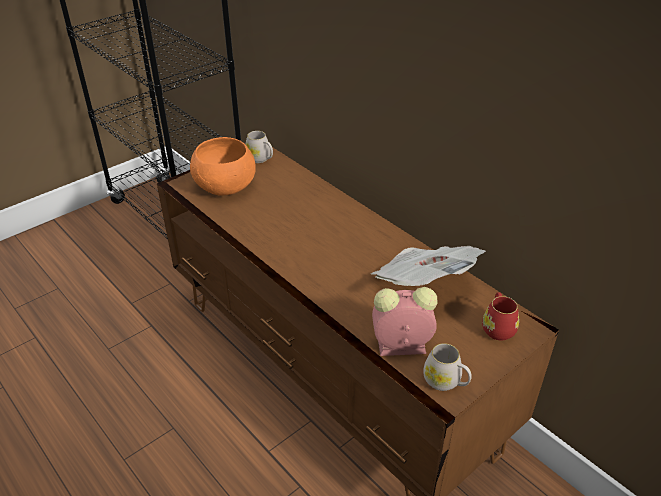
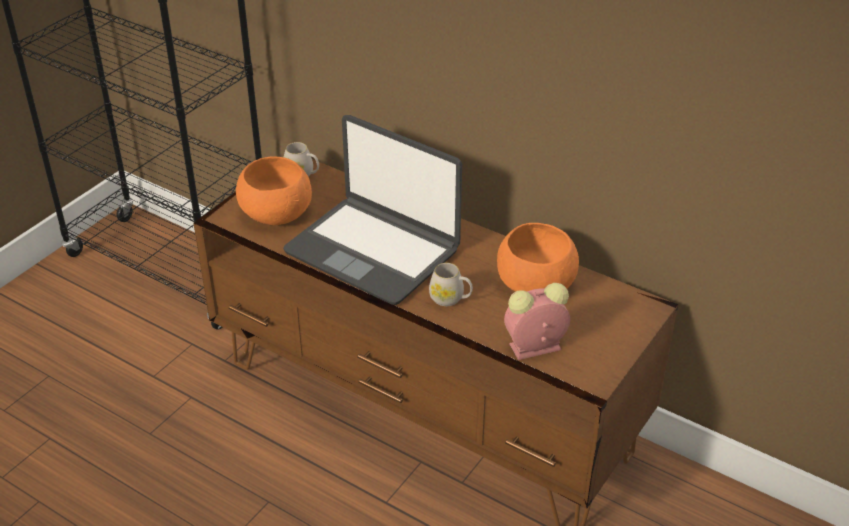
camera: 15 degrees left, 0 degrees up
(290, 230) = (373, 250): none -> laptop
(423, 284) = (534, 283): newspaper -> orange bowl
(446, 382) = (588, 371): white mug -> white mug (450, 299)
(497, 327) = (620, 312): red mug -> none

